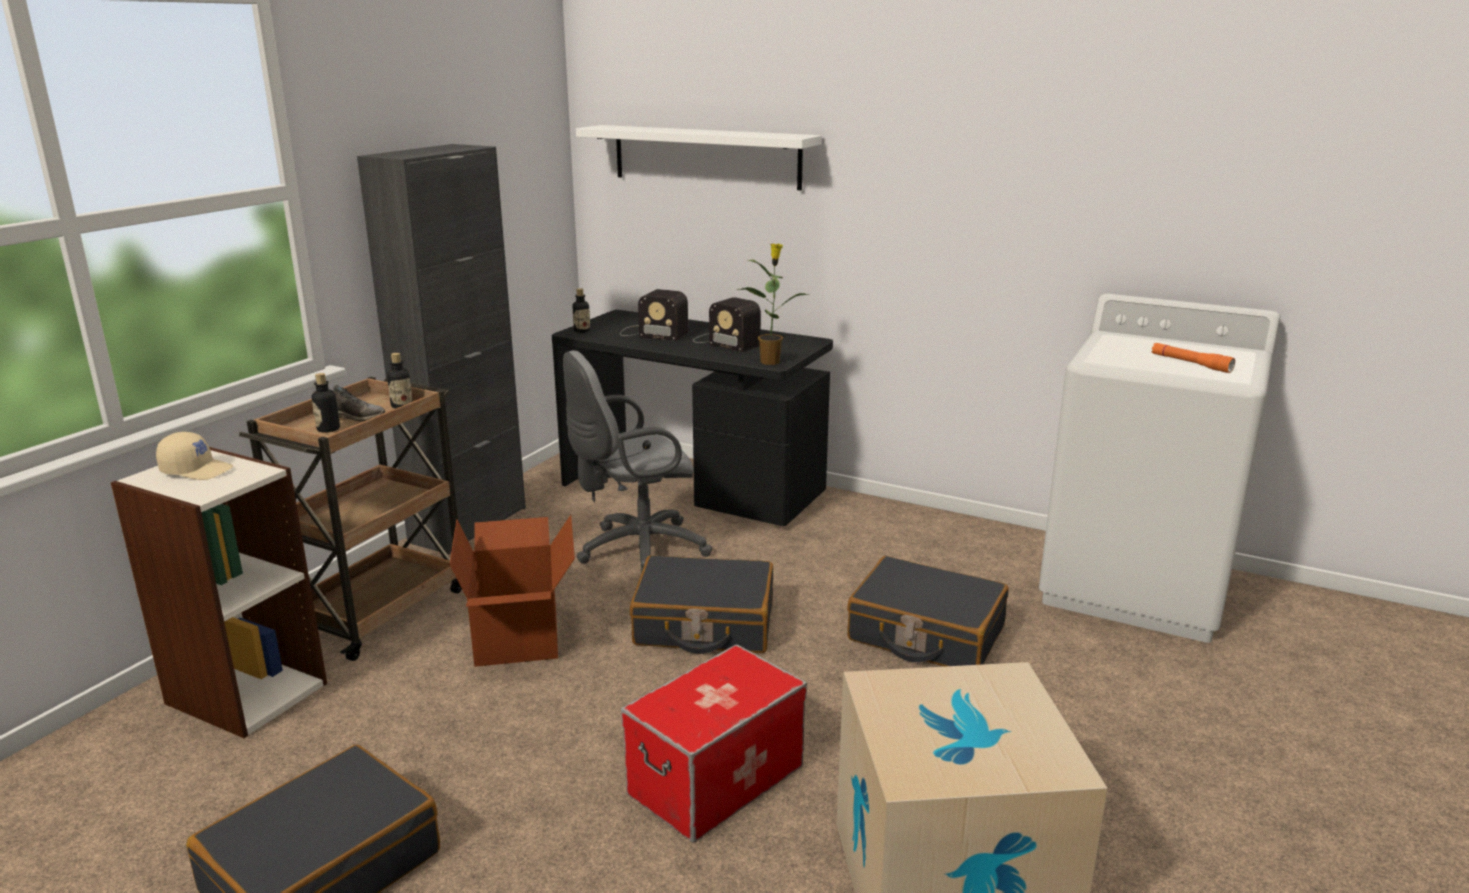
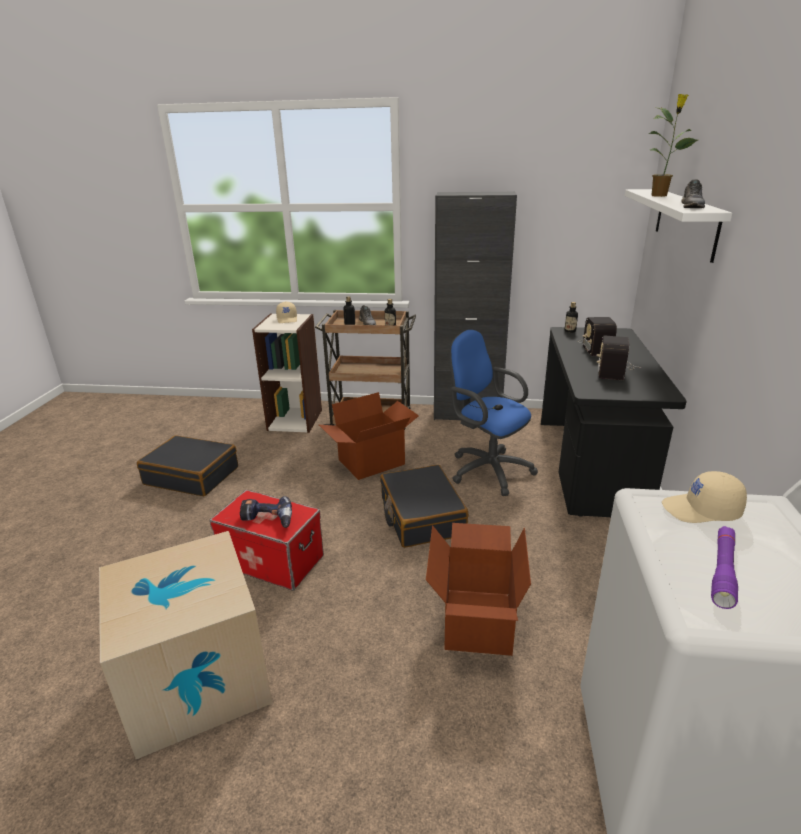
camera: 70 degrees right, 5 degrees up
(636, 550) = (486, 469): grey office chair -> blue office chair
(737, 694) = (267, 521): none -> power drill
(769, 134) = (692, 206): none -> grey shoe
(771, 361) = (591, 390): potted plant -> potted plant (660, 195)
(925, 634) = (476, 621): black suitcase -> cardboard box
(1113, 351) = (701, 510): none -> beige cap
(1190, 364) = (723, 571): orange flashlight -> purple flashlight

